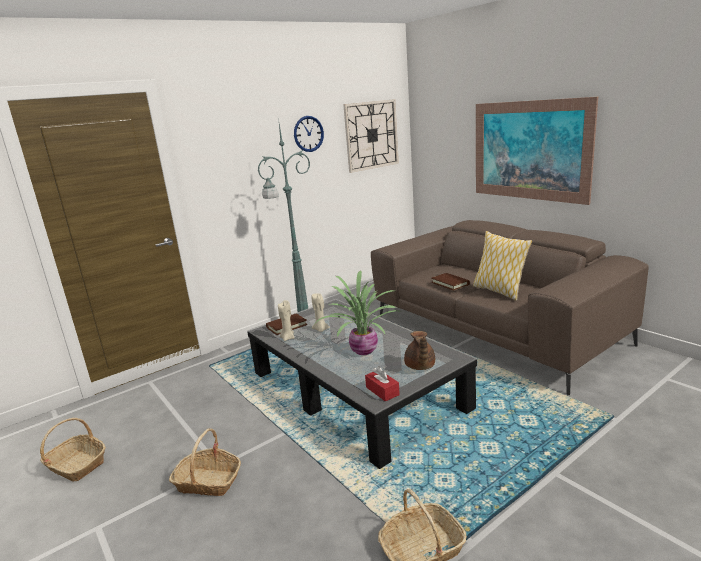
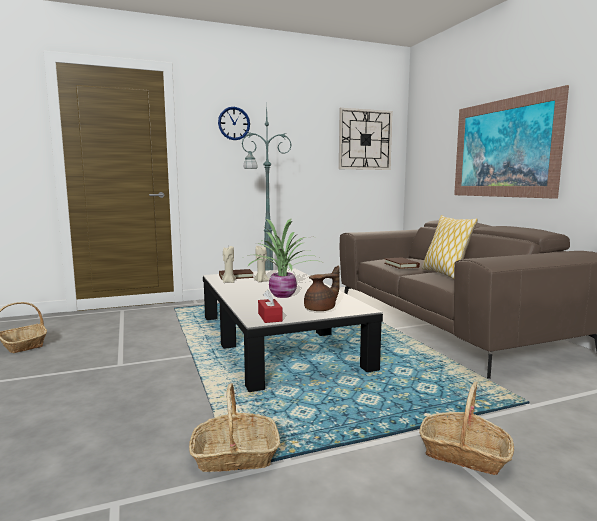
camera: 15 degrees right, 10 degrees down
(208, 481) = (102, 372): basket -> basket (464, 453)
(308, 134) = (302, 128): wall clock -> wall clock (234, 123)
(420, 366) = (321, 309): brown teapot -> brown teapot turned 135 degrees counterclockwise

